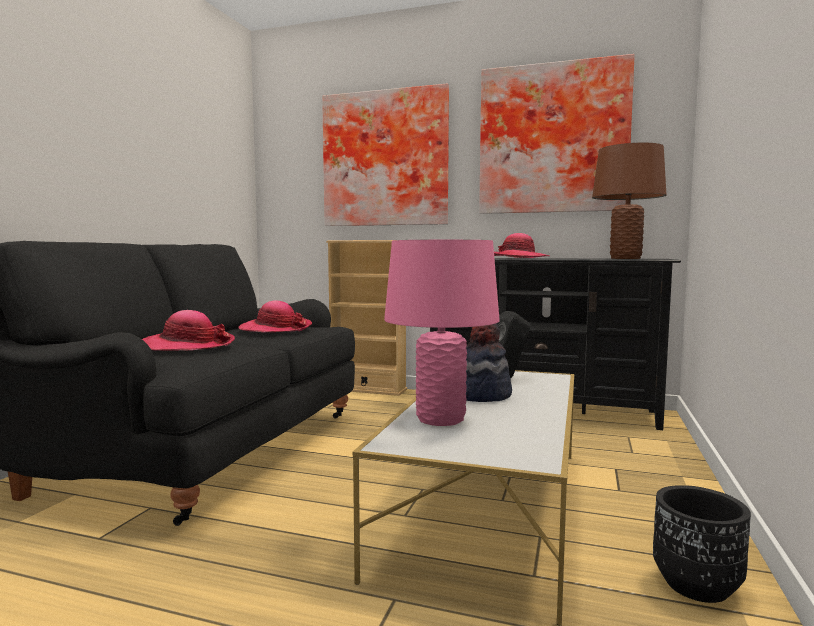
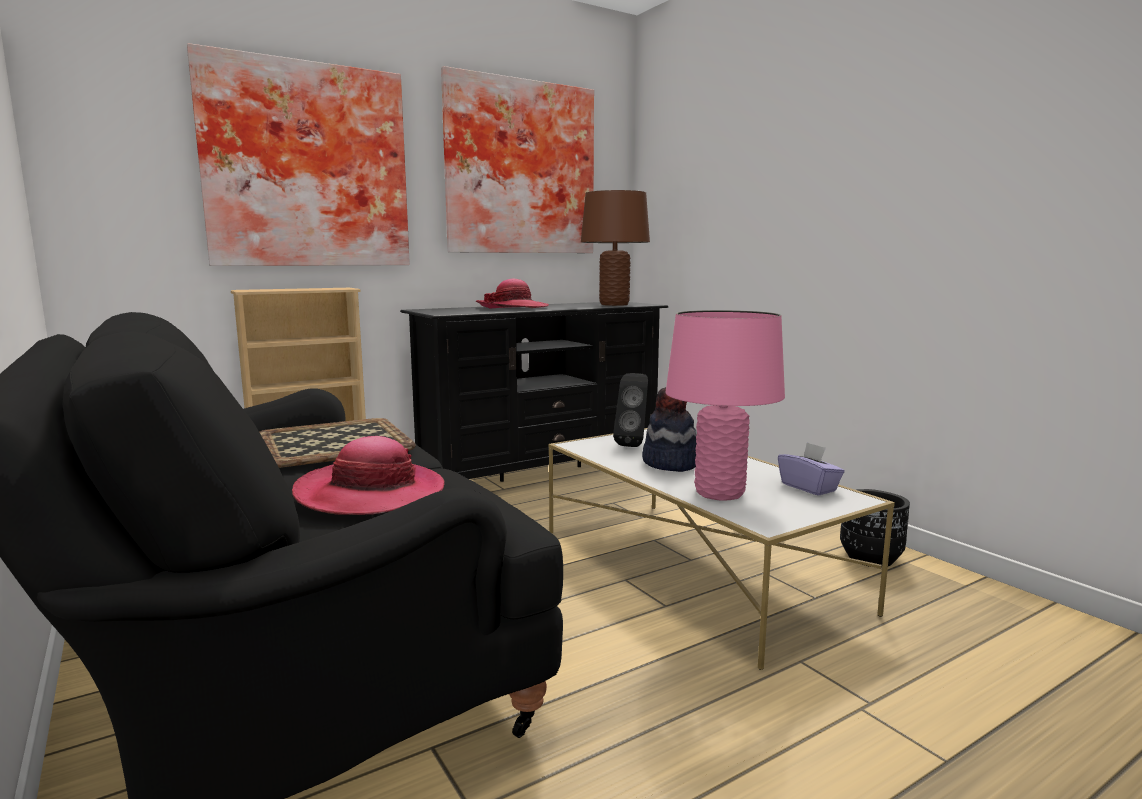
camera: 50 degrees left, 5 degrees up
(275, 329) = (333, 443): hat -> tray
(528, 440) = (809, 487): none -> purple tissue box

